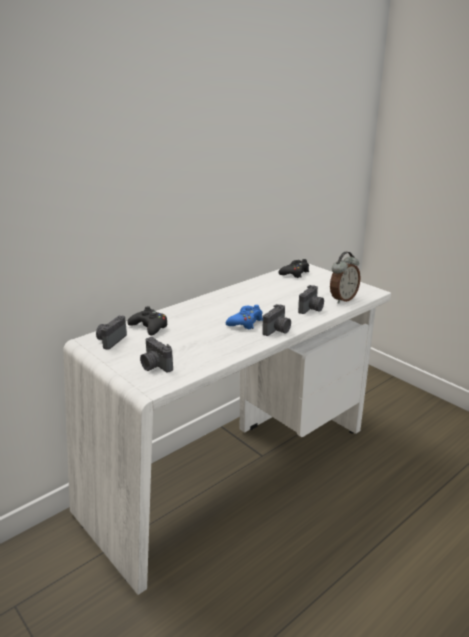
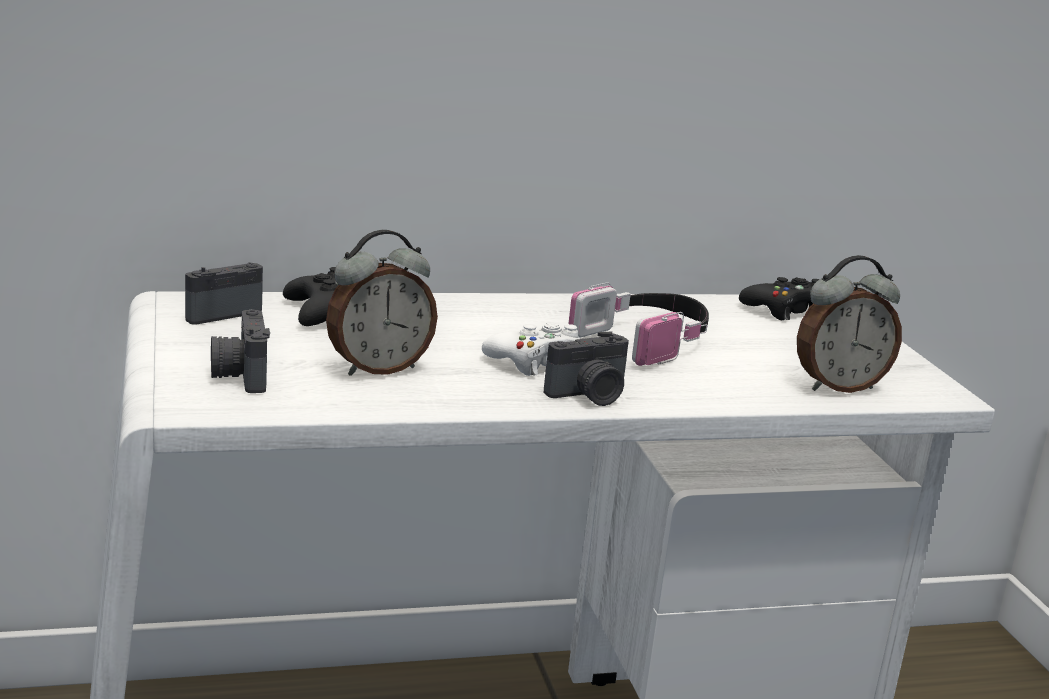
camera: 25 degrees right, 5 degrees down
(198, 344) = (377, 368): none -> alarm clock
(245, 322) = (536, 362): blue game controller -> white game controller
(268, 301) = (646, 341): none -> headphones
(311, 309) = (730, 382): camera -> none

